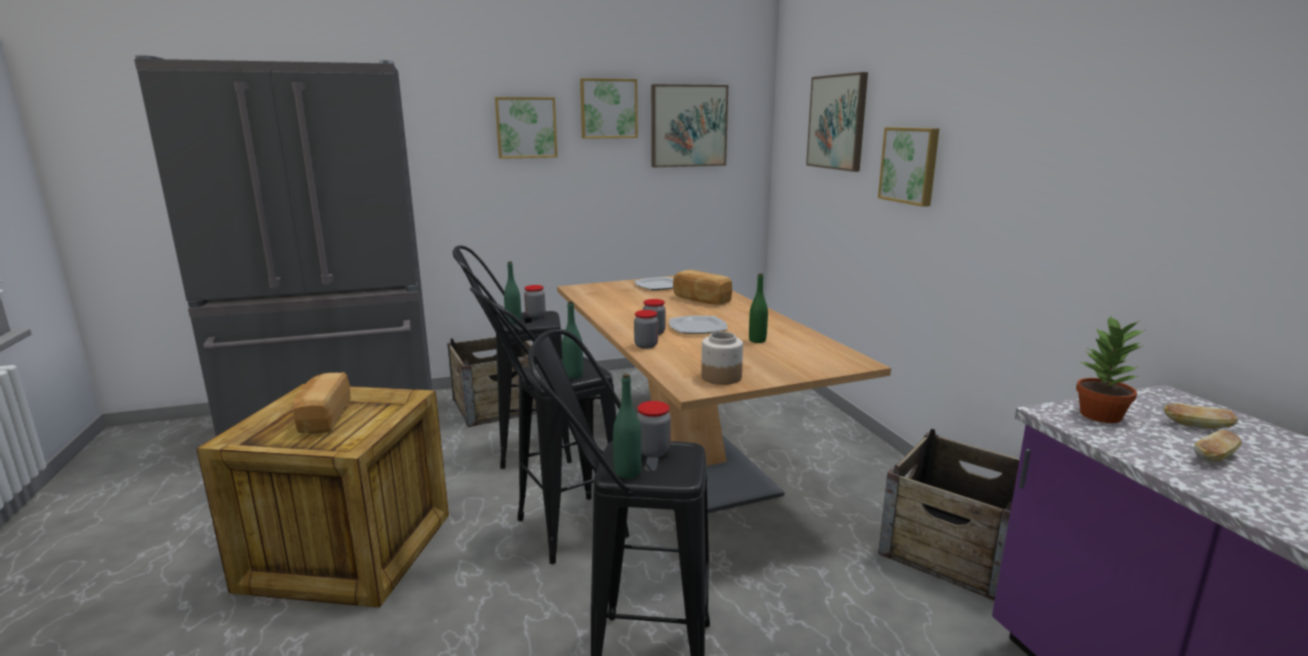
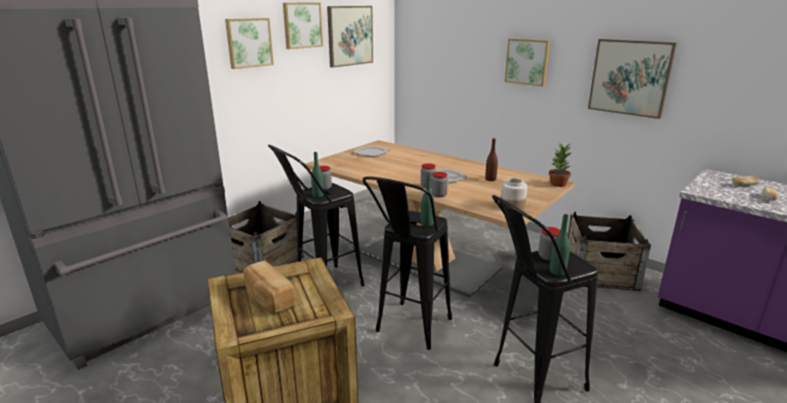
camera: 30 degrees left, 5 degrees up
(701, 300) = (414, 158): bread -> none
(757, 340) = (490, 179): green bottle -> brown bottle
(837, 122) = (461, 33): picture -> picture (630, 77)
(1100, 416) = (711, 188): potted plant -> potted plant (558, 184)

